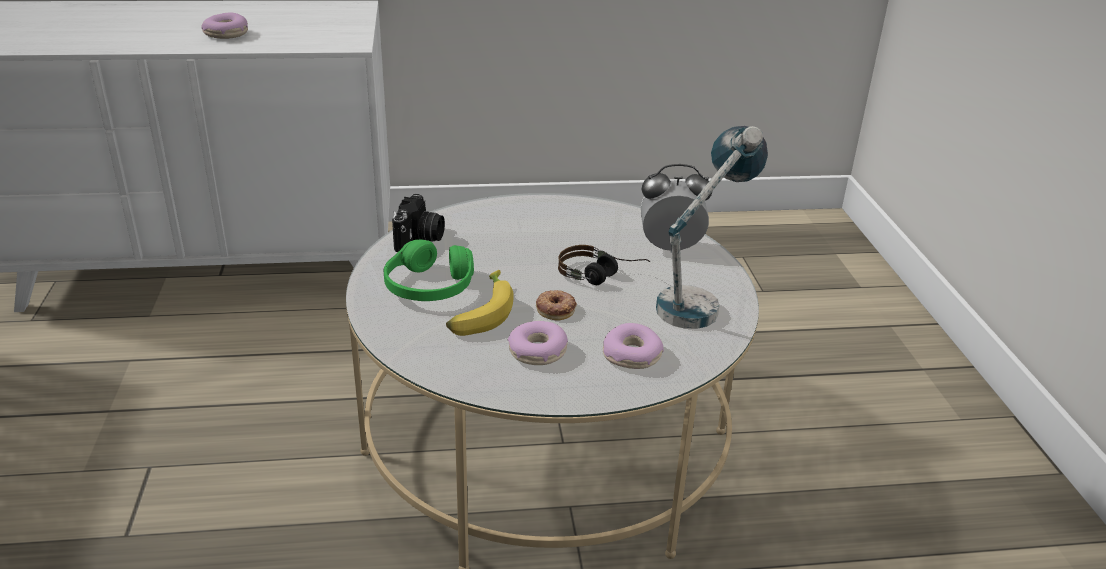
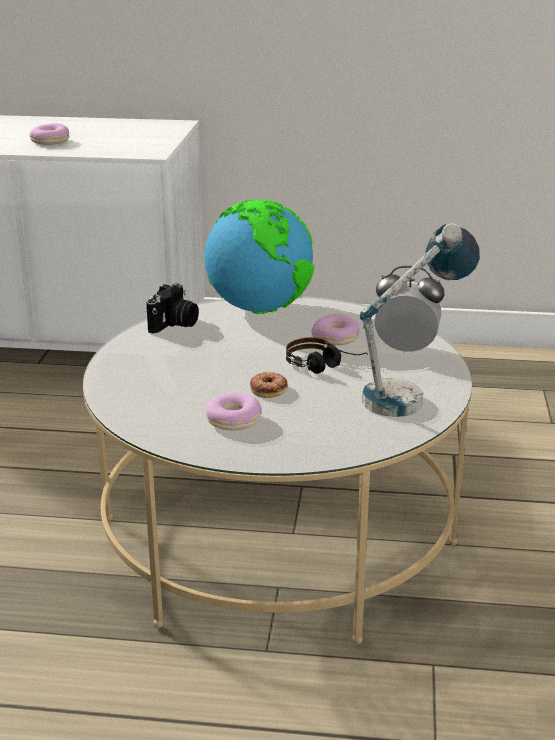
camera: 15 degrees right, 5 degrees down
(429, 286) = (164, 361): green headphones -> none
(480, 313) = (198, 386): banana -> none
(501, 213) = (259, 309): none -> globe
(632, 355) = (320, 432): donut -> donut (336, 338)

